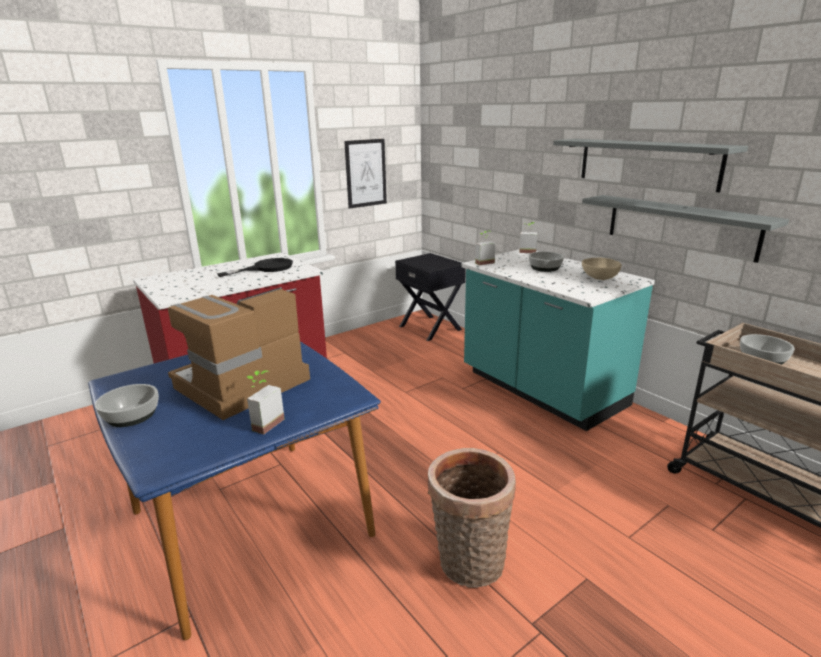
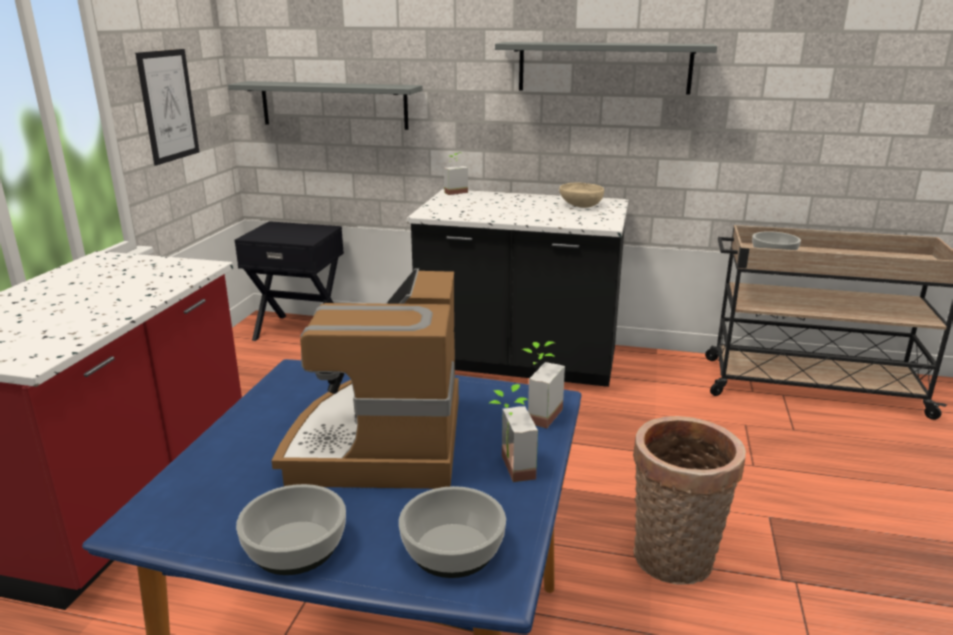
camera: 40 degrees left, 0 degrees up
(266, 268) = (126, 278): black frying pan -> none
(483, 262) = (431, 212): potted plant -> potted plant (537, 414)
(541, 390) = (519, 361): turquoise counter -> black counter
(544, 268) = (509, 206): bowl -> bowl (451, 550)
(680, 226) = (649, 135): grey shelf -> grey shelf (334, 105)

